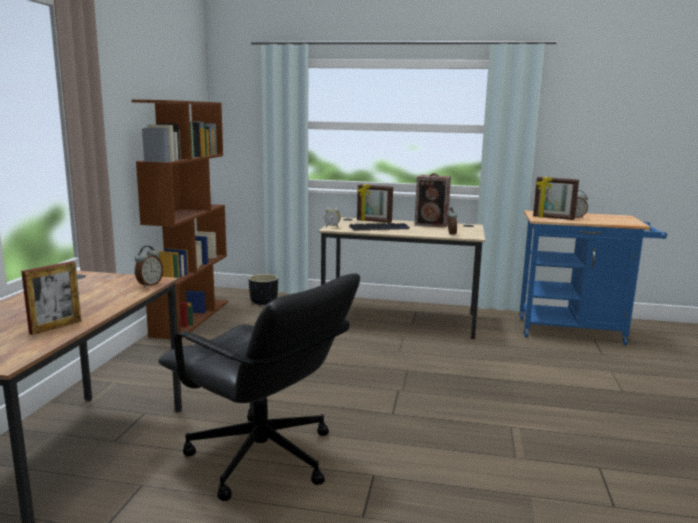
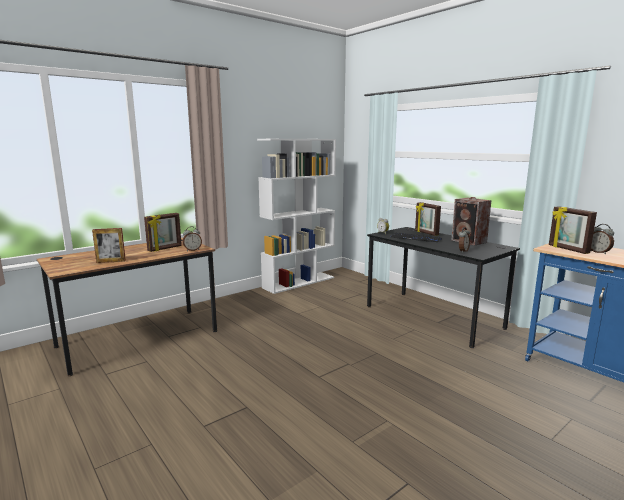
camera: 40 degrees right, 0 degrees up
(95, 291) = (165, 248): none -> picture frame
(191, 317) = (299, 282): brown bookcase -> white bookcase
(262, 458) = (210, 371): black office chair -> none
(264, 302) = (355, 282): black planter -> none
(400, 319) = (432, 317): beige desk -> black desk

